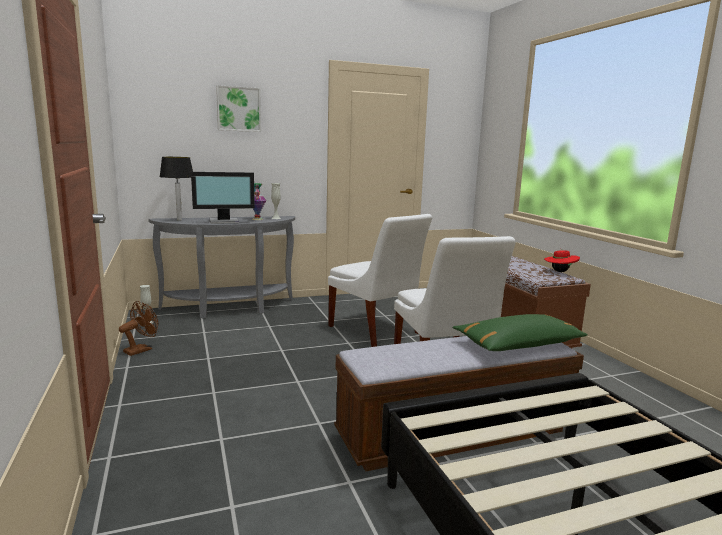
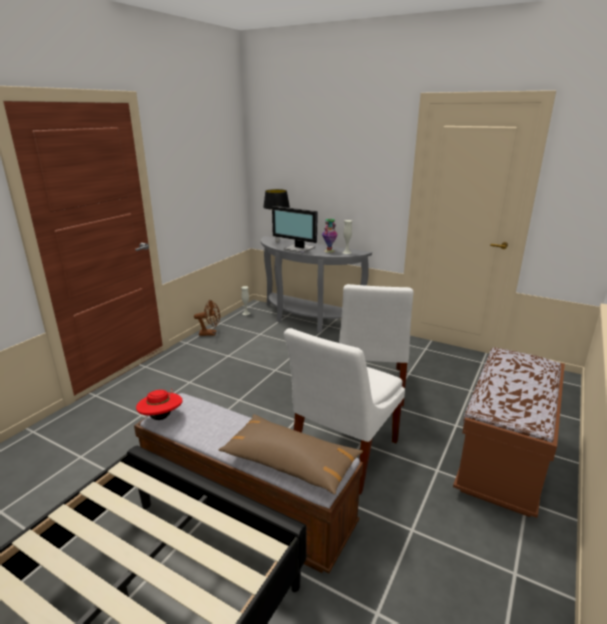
camera: 50 degrees right, 10 degrees up
(238, 109) = (331, 149): picture -> none
(519, 344) = (290, 462): green pillow -> brown pillow
(560, 271) = (545, 410): red hat -> red hat (161, 417)

